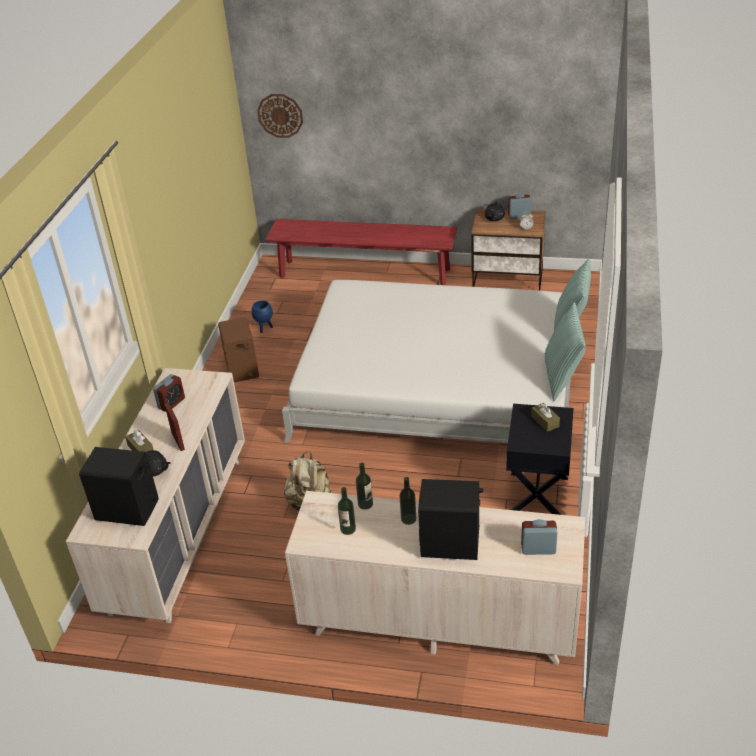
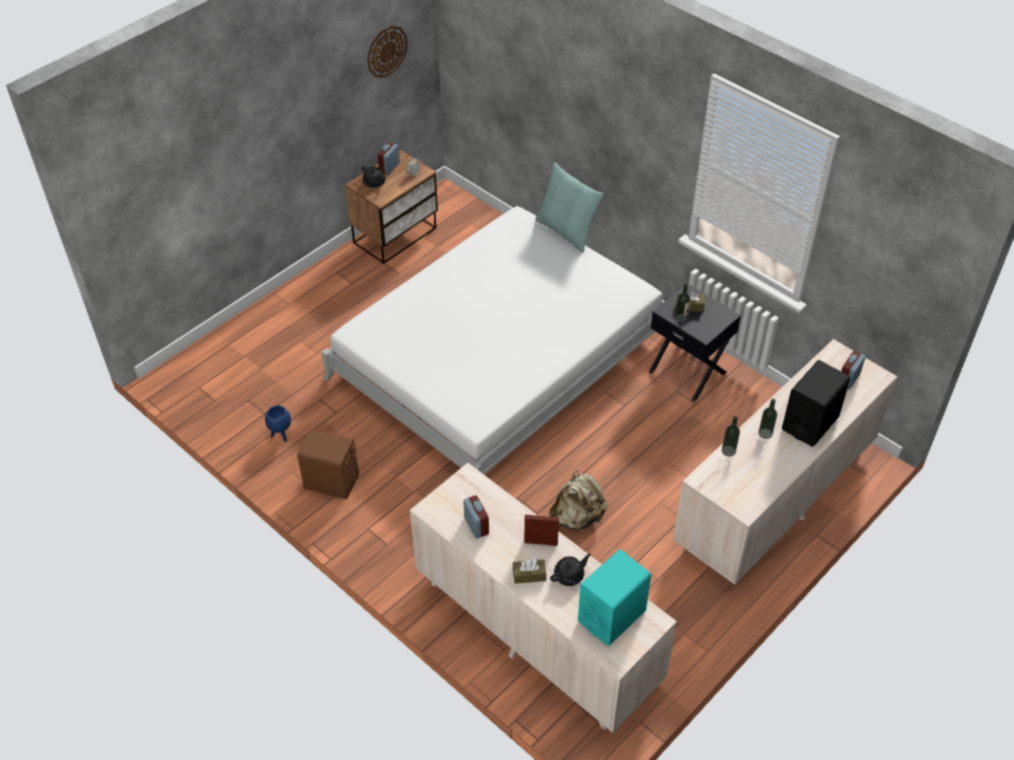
camera: 60 degrees left, 10 degrees up
(127, 510) = (612, 616): black speaker -> turquoise speaker
(280, 115) = (137, 207): wall clock -> wall clock (386, 51)
(348, 529) = (750, 475): bottle -> bottle (681, 318)
(364, 273) = (271, 319): red bench -> none
(562, 377) = (628, 270): pillow -> none

